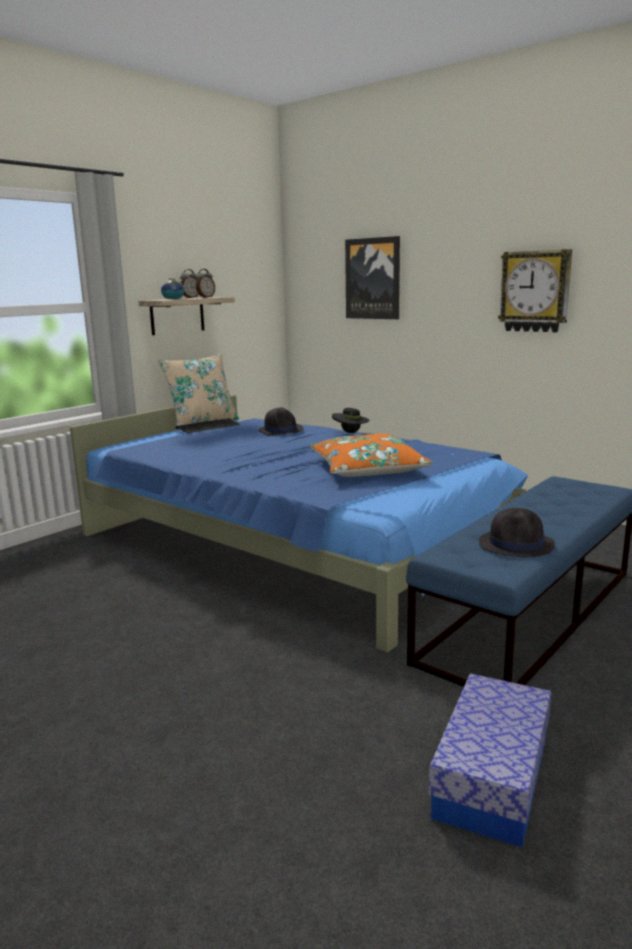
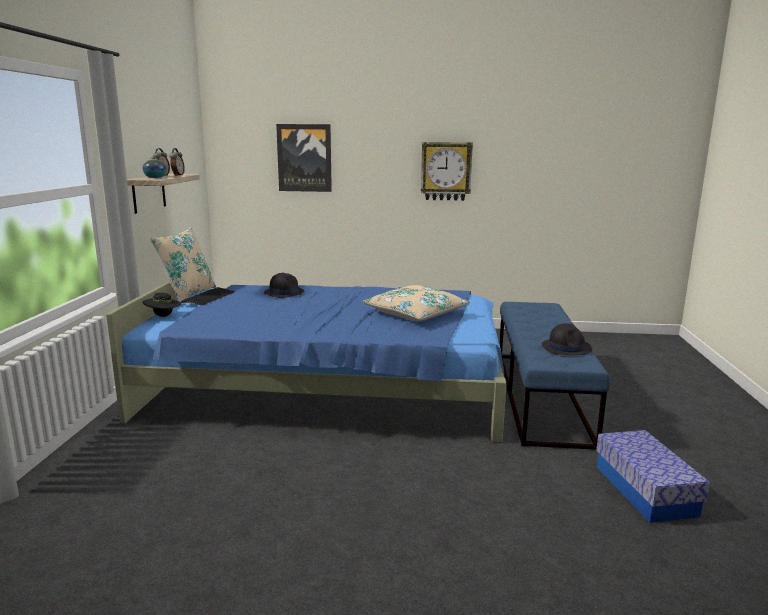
camera: 35 degrees left, 0 degrees up
(350, 433) = (345, 288): black hat -> black hat (163, 316)
(368, 469) = (416, 314): orange pillow -> beige pillow

